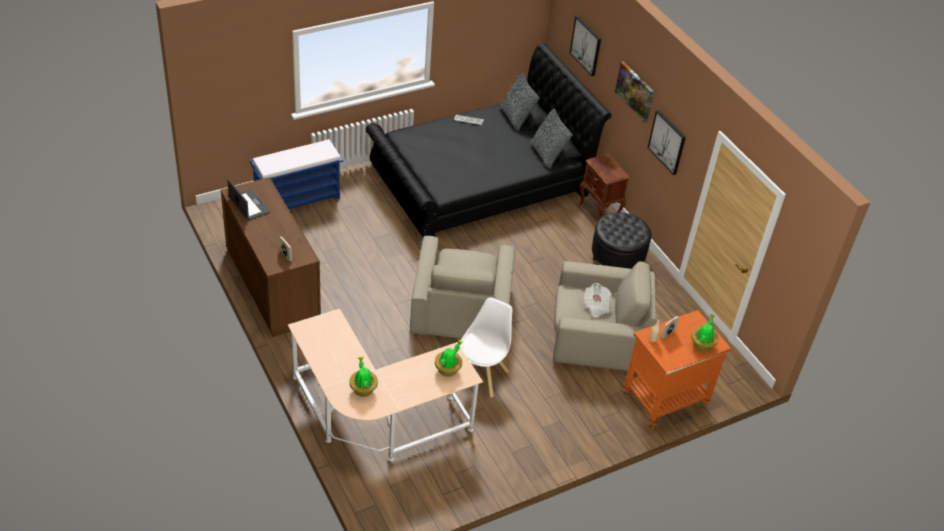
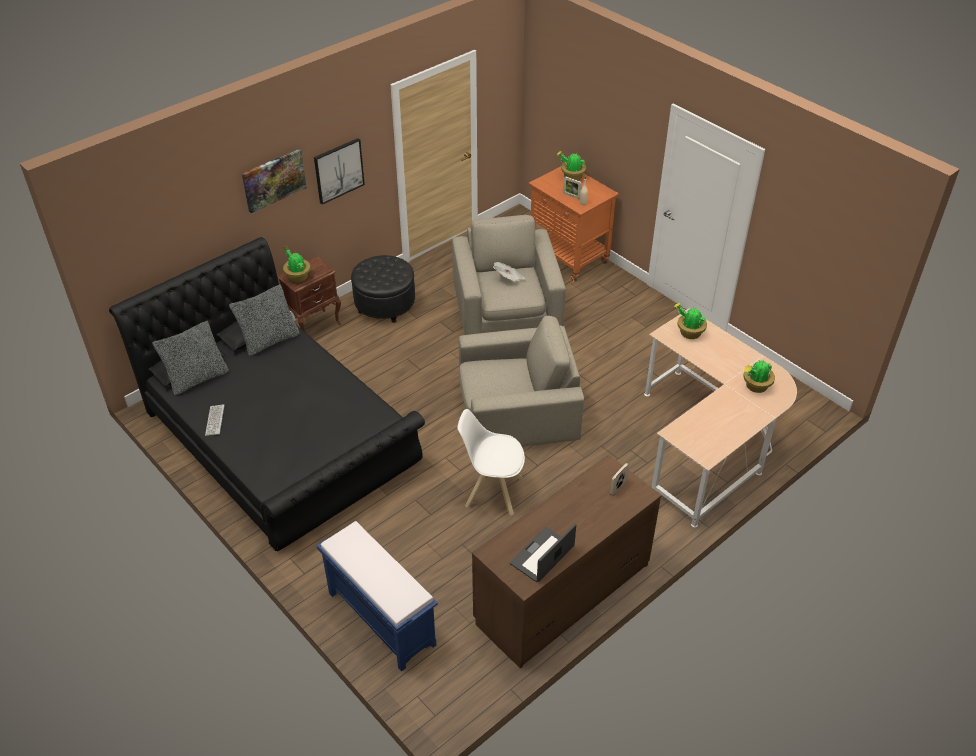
camera: 100 degrees left, 0 degrees up
(482, 374) = (604, 377): white chair -> white chair (492, 491)
(586, 45) = (174, 228): picture -> none
(603, 162) = (297, 276): none -> potted plant

